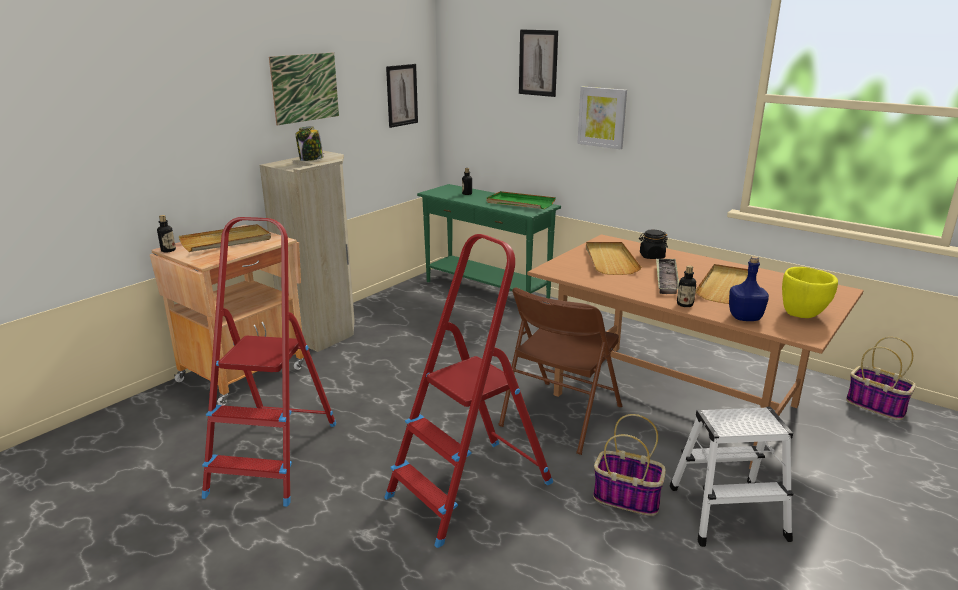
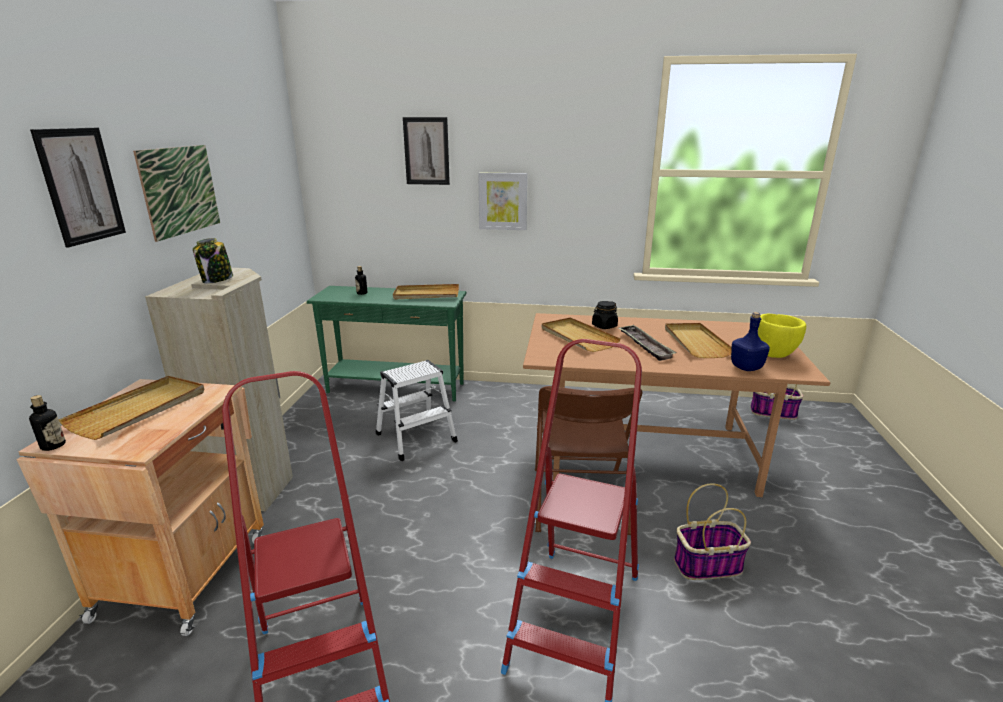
camera: 30 degrees left, 0 degrees up
(402, 95) = (273, 194): picture -> picture (81, 186)
(520, 203) = (426, 294): green tray -> beige tray
(685, 304) = (691, 366): bottle -> none
(728, 512) = (783, 544): white step ladder -> white step ladder (416, 437)

